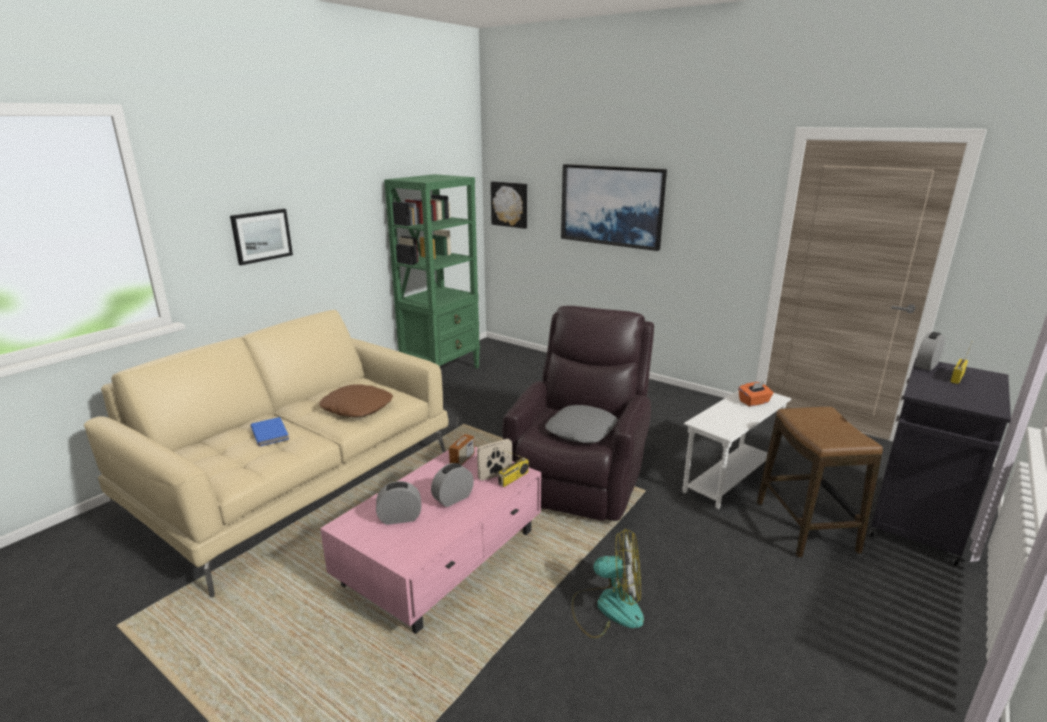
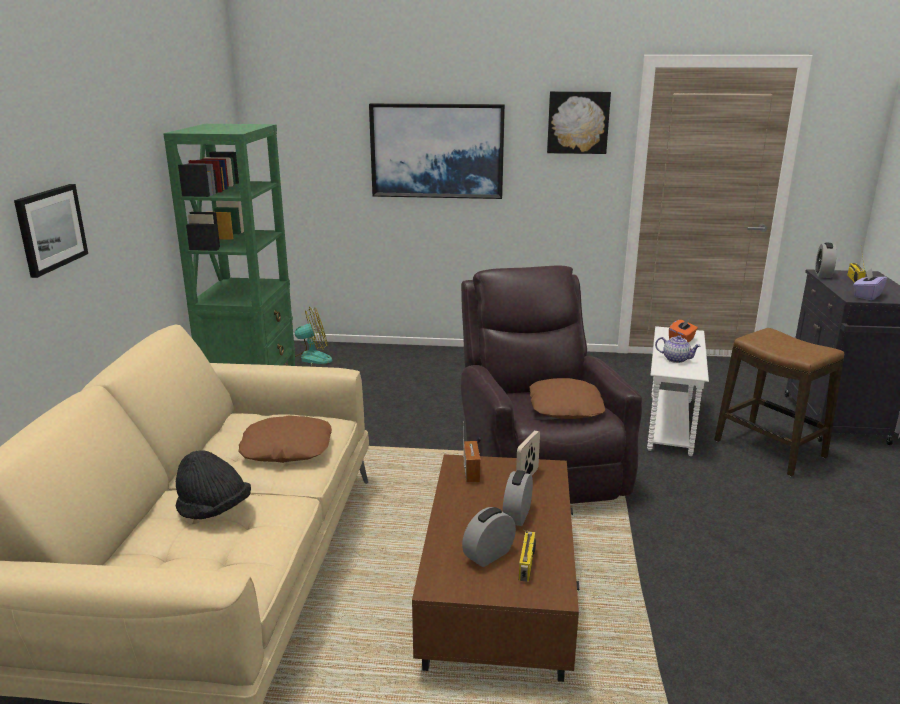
camera: 30 degrees left, 0 degrees up
(271, 433) = (214, 510): blue book -> black hat
(444, 556) = (498, 593): pink coffee table -> brown coffee table
(510, 204) = (289, 159): picture -> picture (578, 122)
(513, 478) = (549, 475): radio -> radio (527, 565)
(582, 431) = (566, 407): grey pillow -> brown pillow
(608, 608) = (702, 577): fan -> fan (308, 360)
(725, 416) = (676, 359): none -> teapot
(941, 395) = (867, 296): none -> purple tissue box

